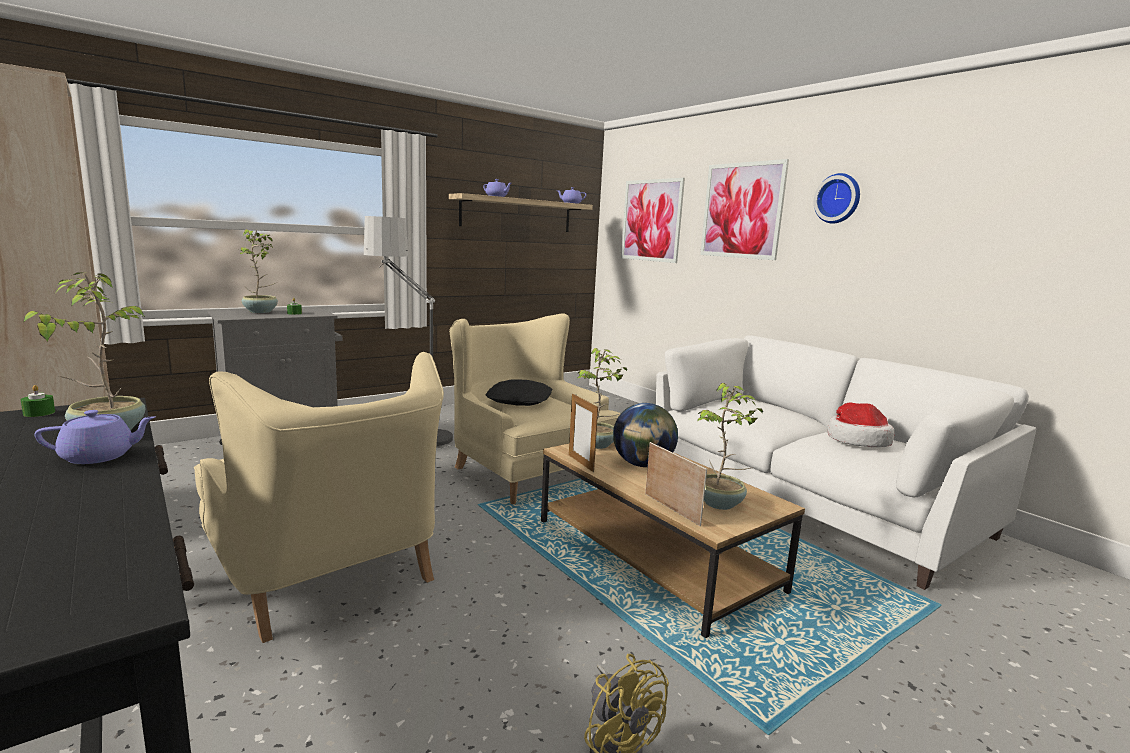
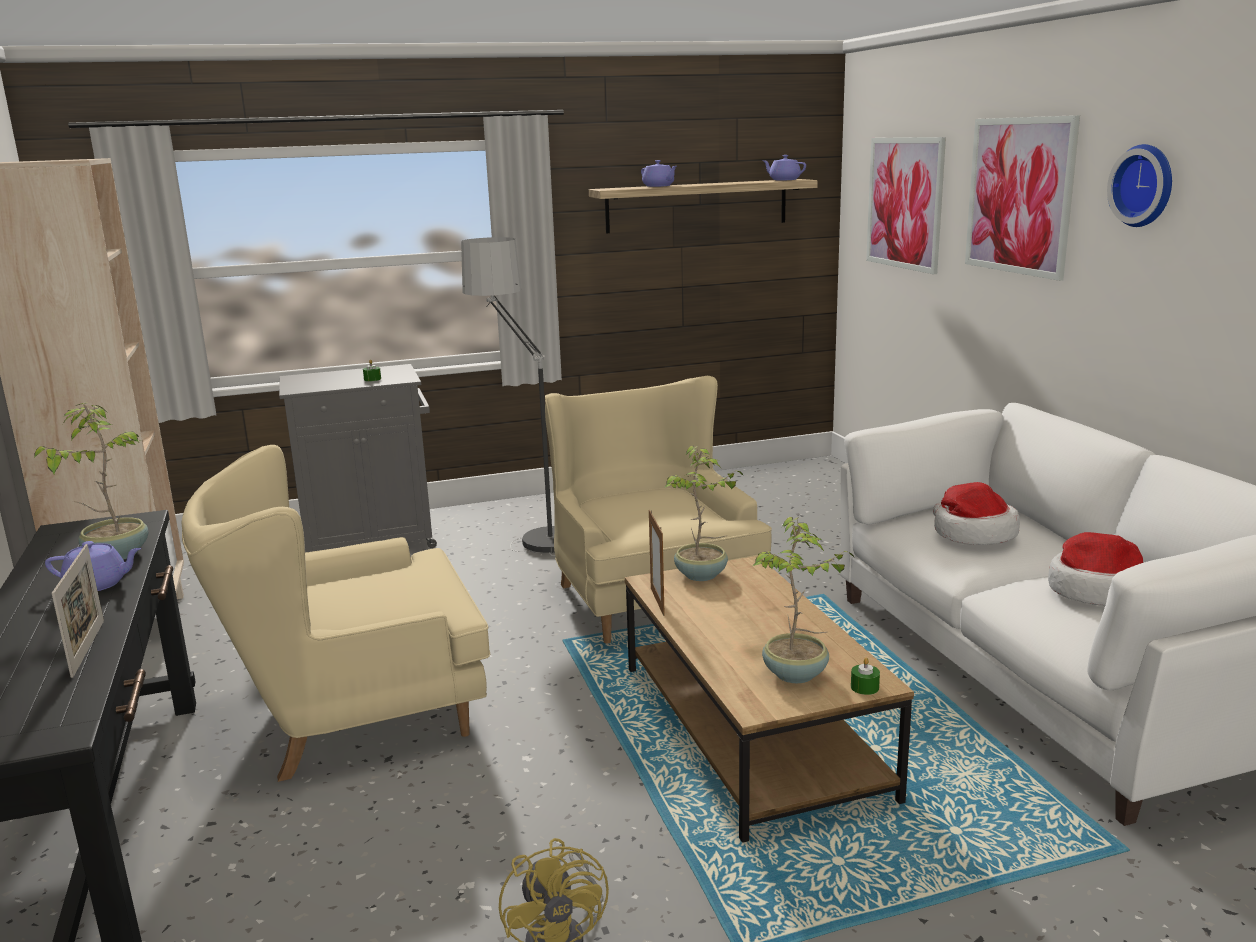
camera: 20 degrees right, 5 degrees up
(39, 413) = (71, 528): green candle -> green candle (864, 687)
(261, 311) = (337, 377): potted plant -> none
(328, 574) = (355, 711): beige armchair -> beige armchair turned 90 degrees clockwise
(520, 400) = (638, 501): black pillow -> none
(642, 465) = (739, 609): globe -> none
(671, 509) = (723, 676): picture frame -> picture frame (88, 648)
(754, 412) = (972, 533): none -> hat

